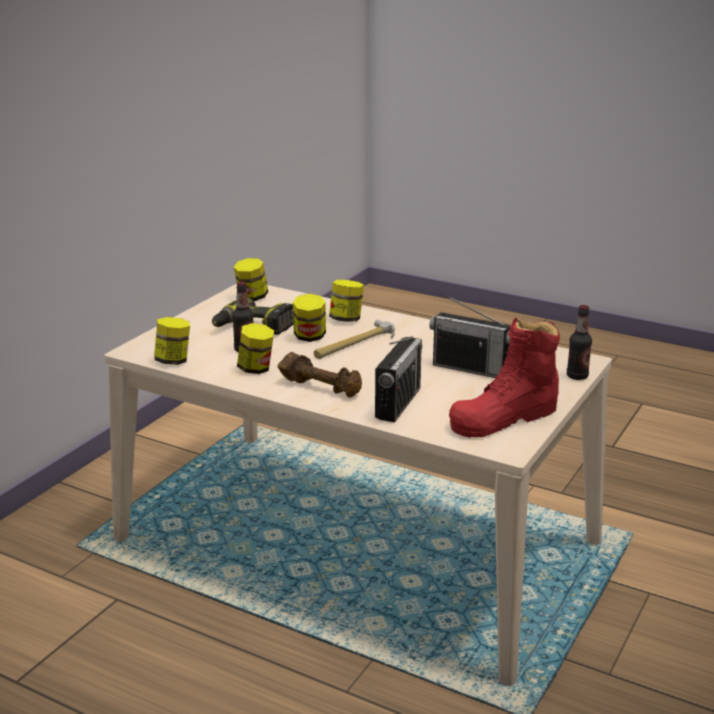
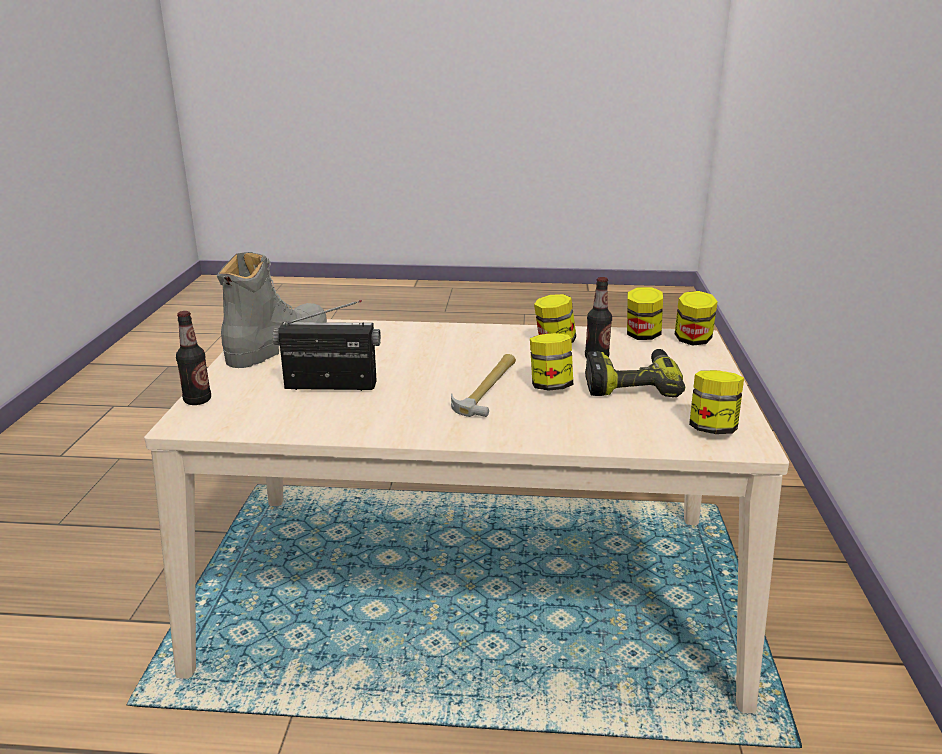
camera: 155 degrees right, 0 degrees up
(321, 387) = (470, 339): brown dumbbell -> none
(346, 319) = (538, 421): jar -> jar (692, 340)
(398, 403) = (385, 340): radio -> none
(504, 418) = (277, 345): red boot -> grey boot

